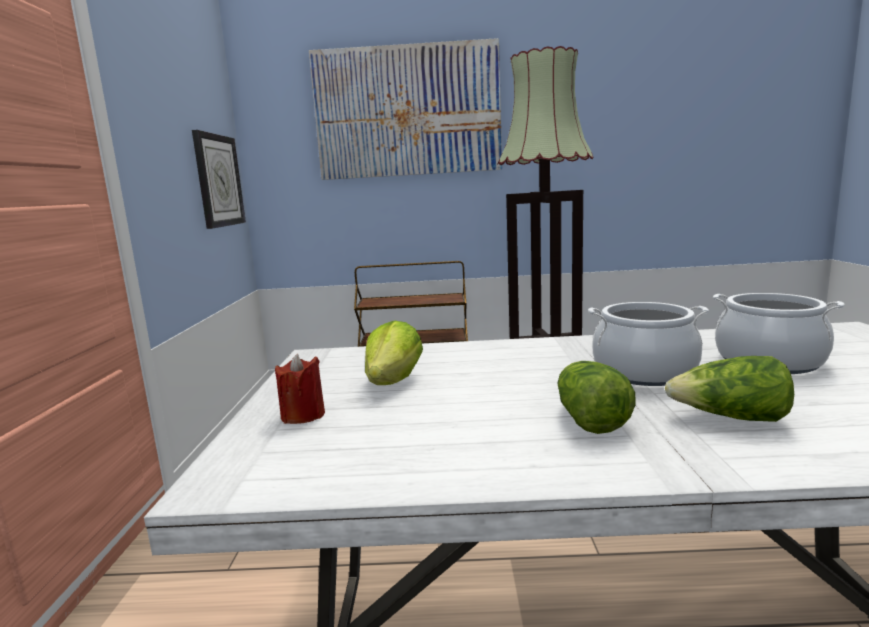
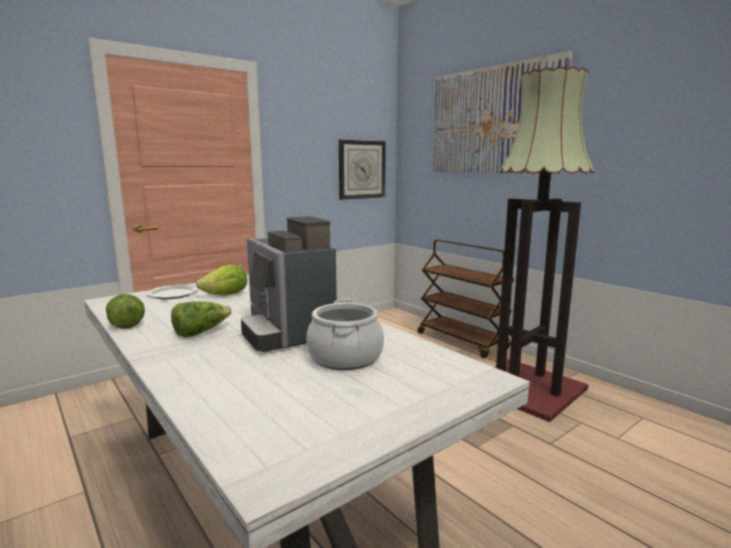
camera: 50 degrees right, 0 degrees up
(303, 415) = (173, 294): red candle -> plate
(644, 372) = (287, 332): cooking pot -> coffee machine
(730, 418) = (221, 356): lettuce -> lettuce (126, 323)

